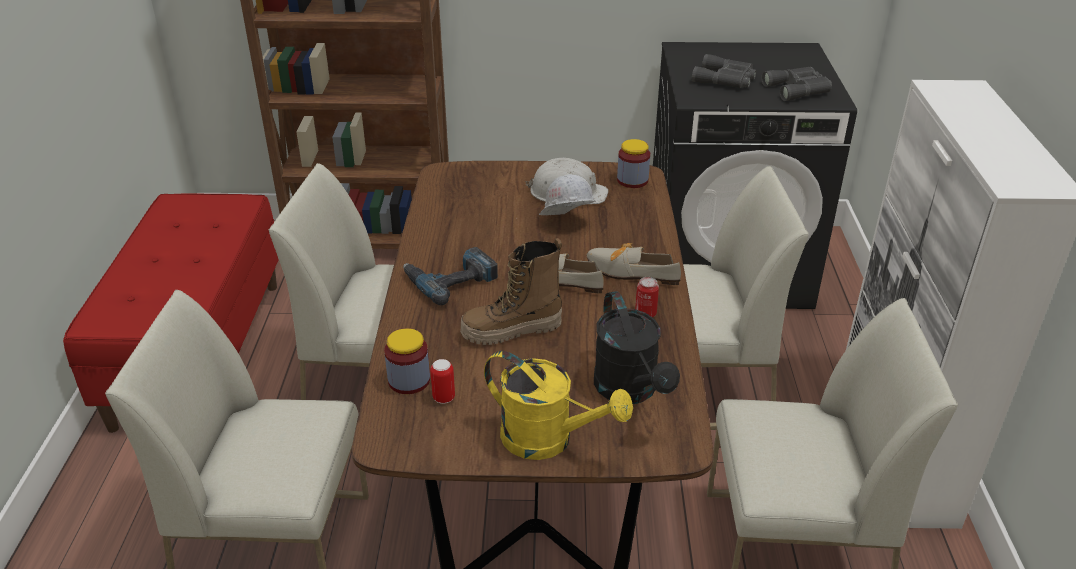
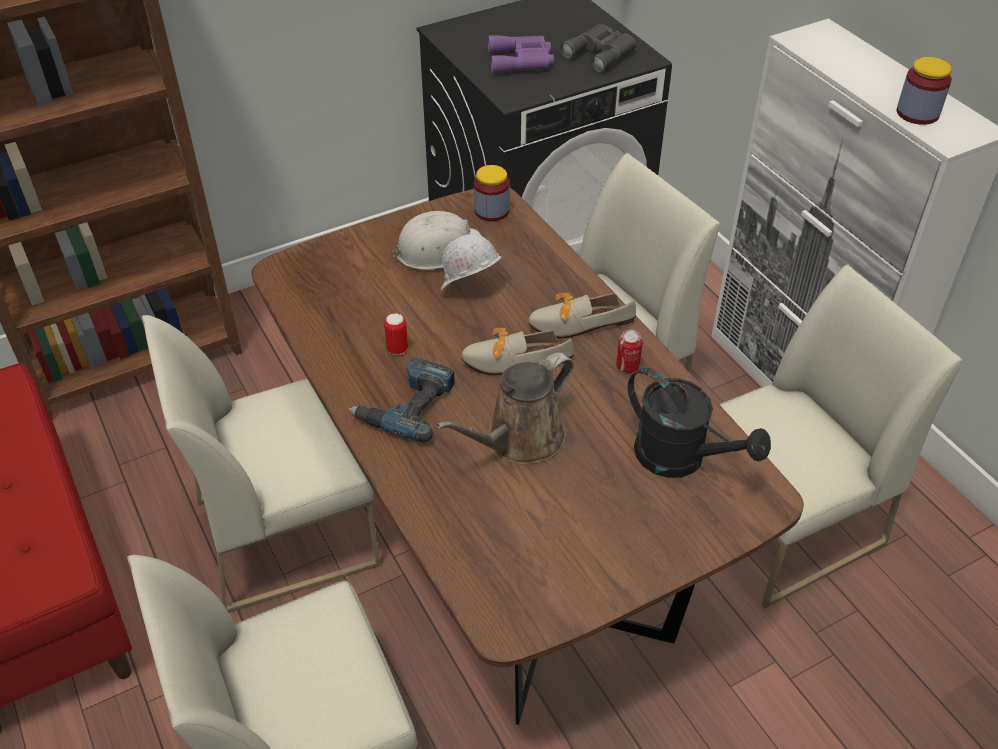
camera: 30 degrees left, 10 degrees up
(409, 380) = (467, 544): jar -> jar (917, 113)
(444, 398) = (518, 548): can -> can (397, 349)
(511, 331) = (519, 440): boot -> brown watering can
(548, 440) = (652, 547): yellow watering can -> none
(726, 79) = (522, 61): grey binoculars -> purple binoculars

